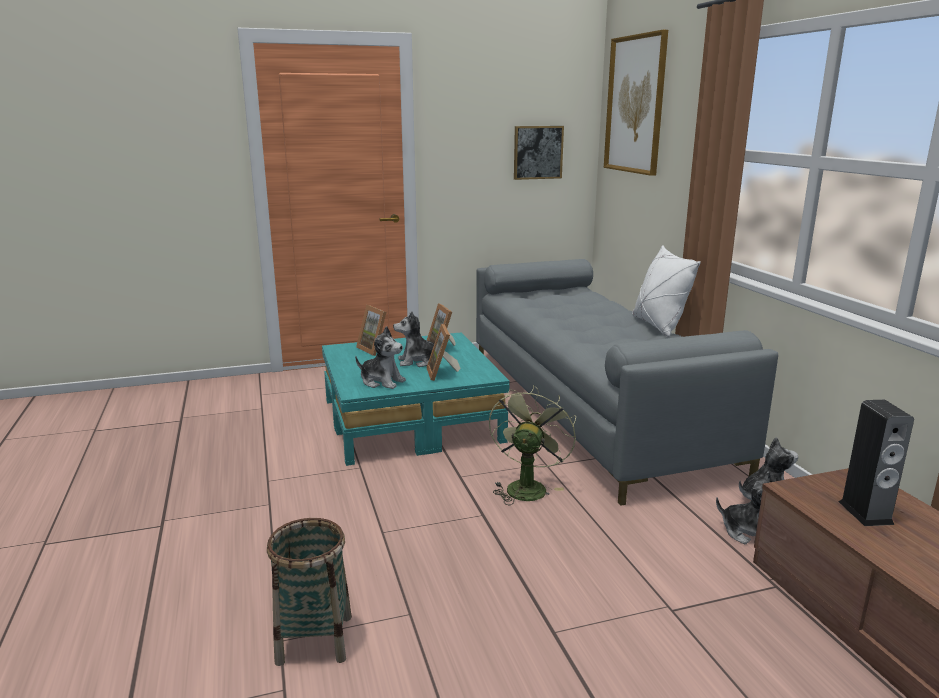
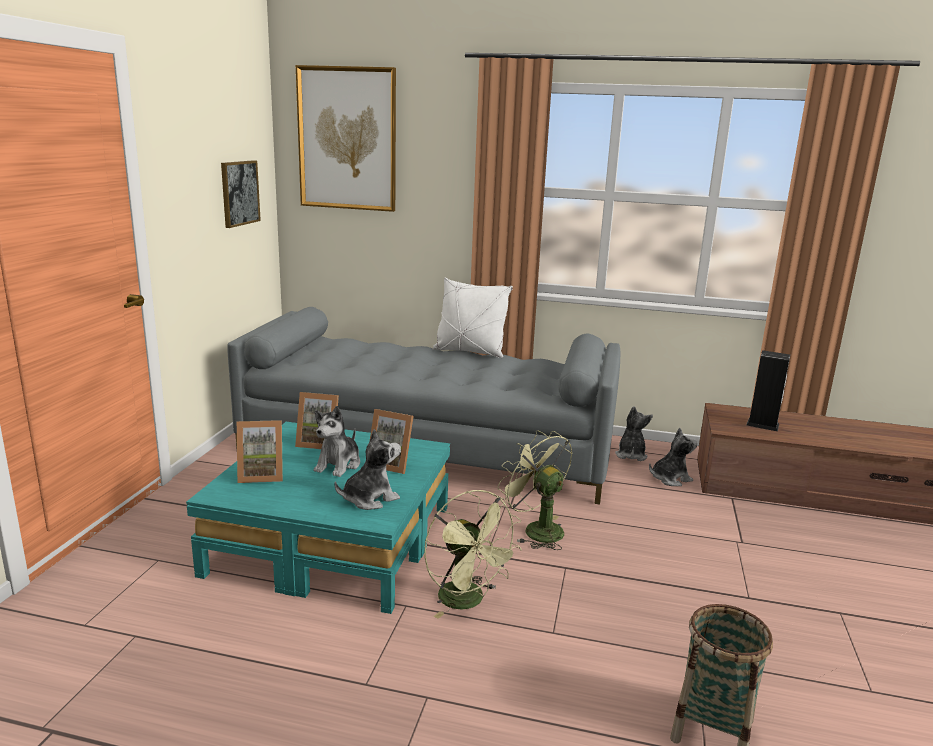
camera: 60 degrees left, 0 degrees up
(388, 487) = (468, 601): none -> green fan

